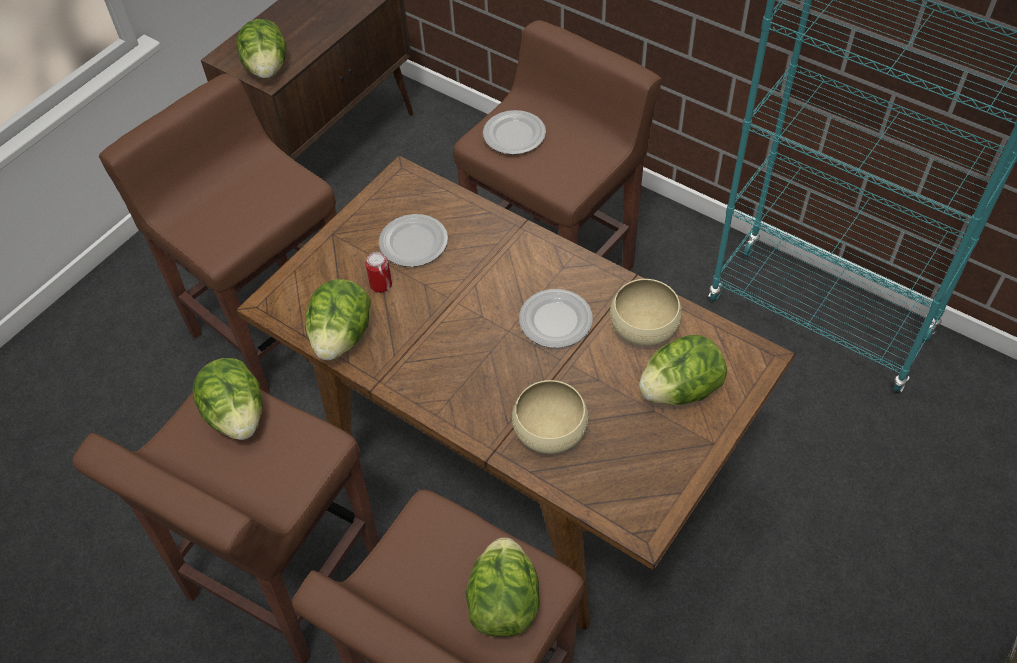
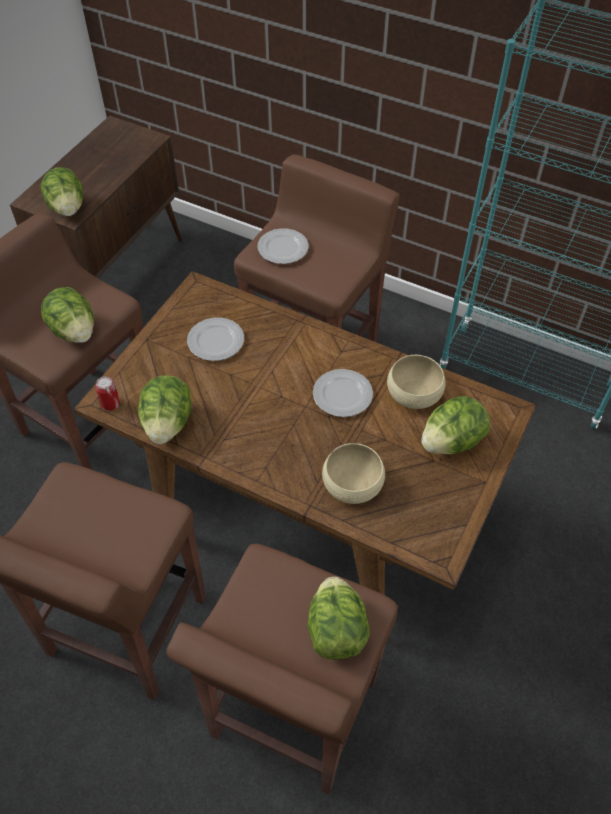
camera: 10 degrees left, 0 degrees up
(237, 415) = (87, 497): lettuce -> lettuce (74, 331)
(381, 285) = (194, 378): can -> can (111, 404)

